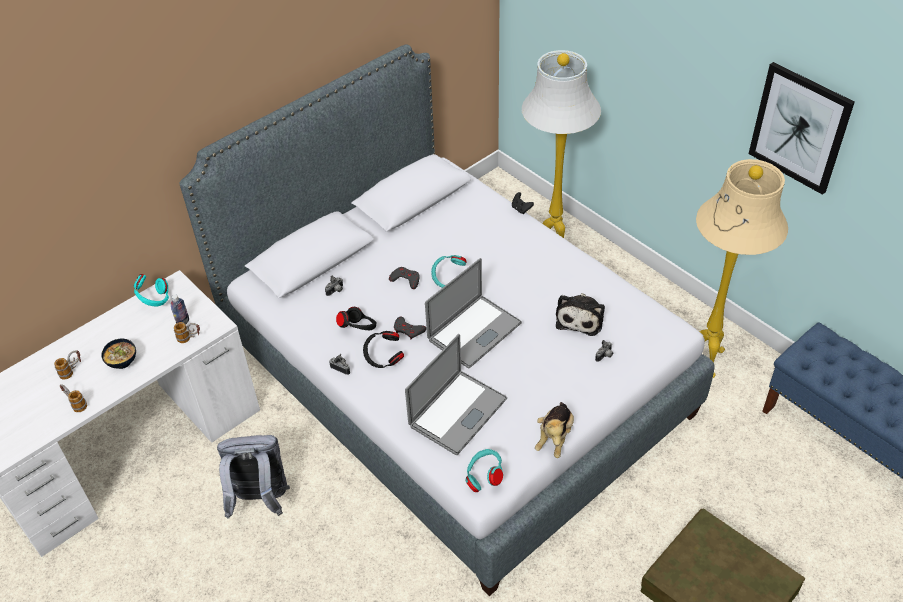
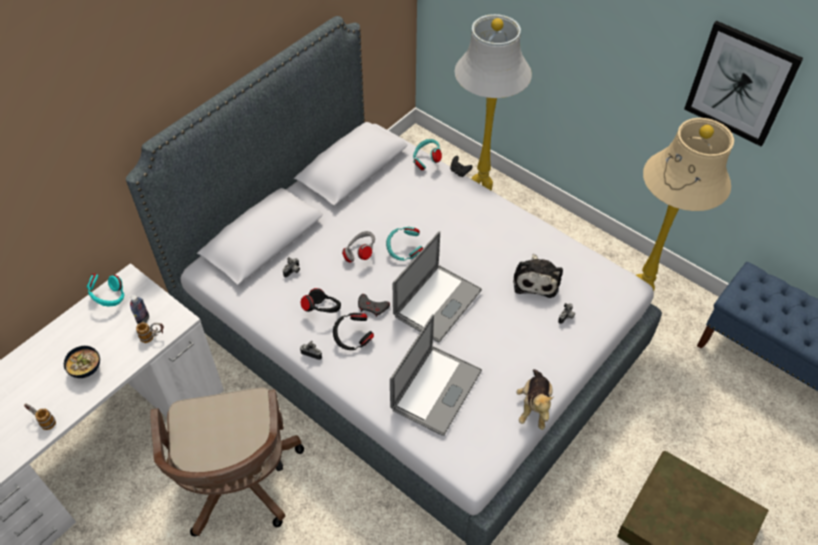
camera: 10 degrees left, 5 degrees up
(72, 371) = (33, 384): mug -> none
(260, 499) = (238, 484): grey backpack -> brown office chair
(405, 279) = (360, 254): grey game controller -> grey headphones
(484, 477) = (473, 456): turquoise headphones -> turquoise headphones (426, 161)

